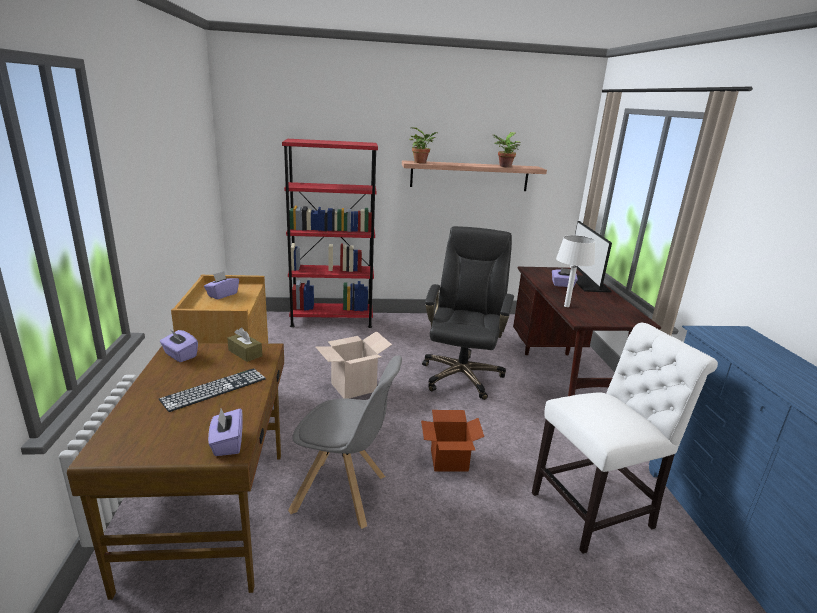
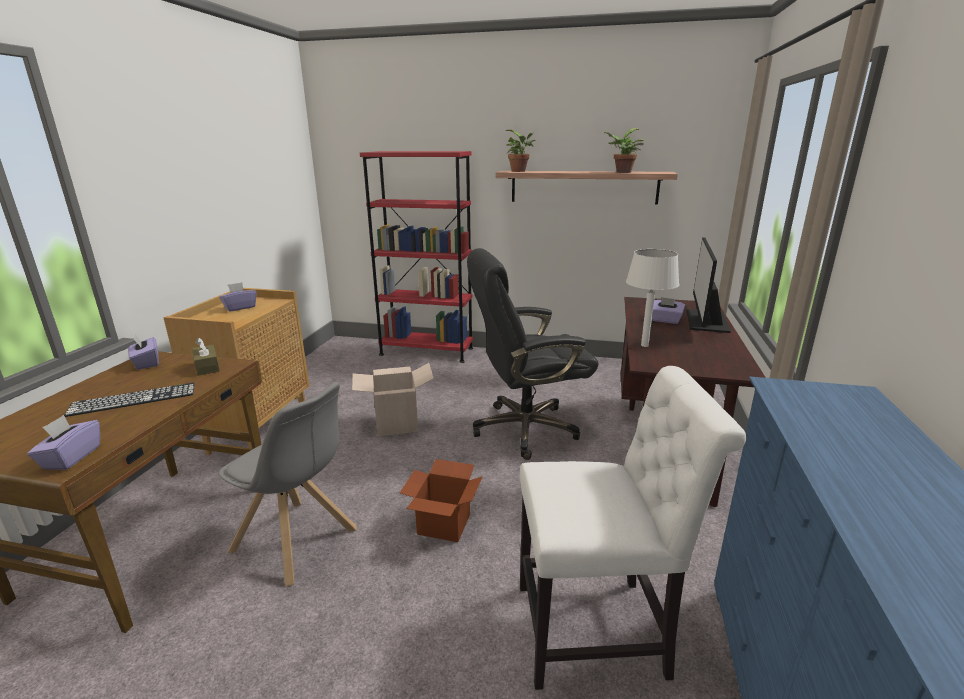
camera: 20 degrees right, 0 degrees up
(461, 378) = (528, 428): black office chair -> black office chair turned 135 degrees counterclockwise

